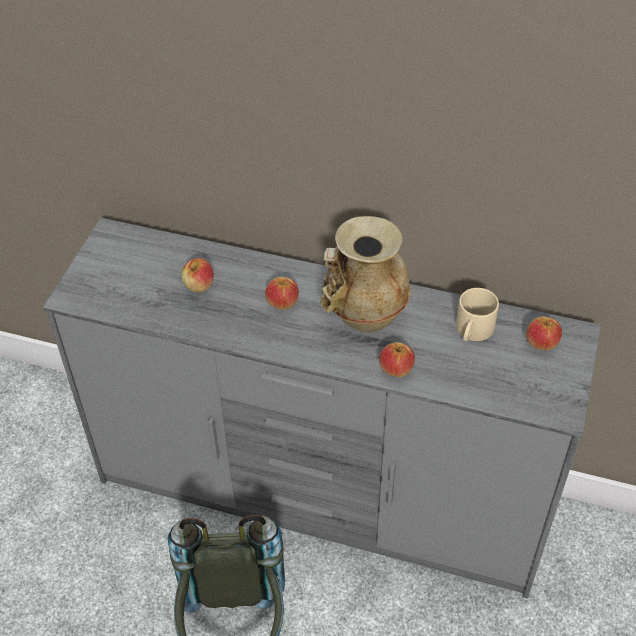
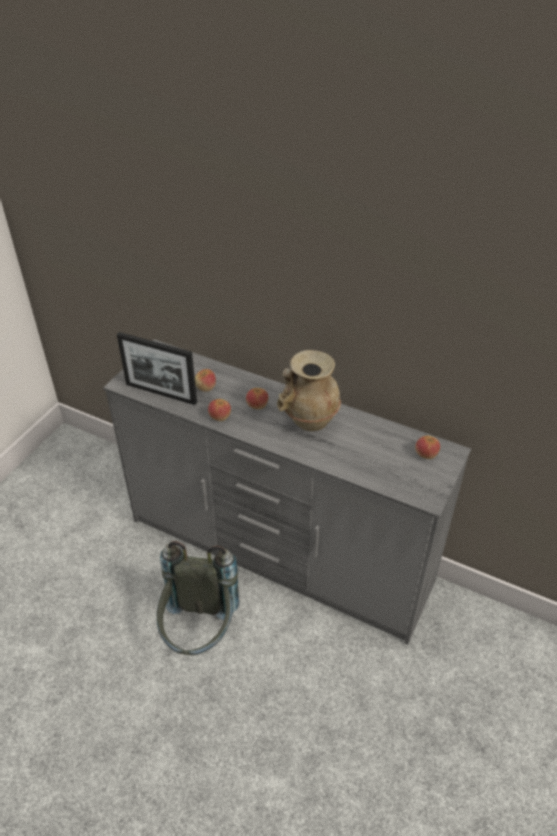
camera: 10 degrees right, 5 degrees down
(134, 304) = (161, 393): none -> picture frame
(396, 369) = (322, 456): apple -> apple (220, 416)
(473, 332) = (380, 440): beige mug -> none

